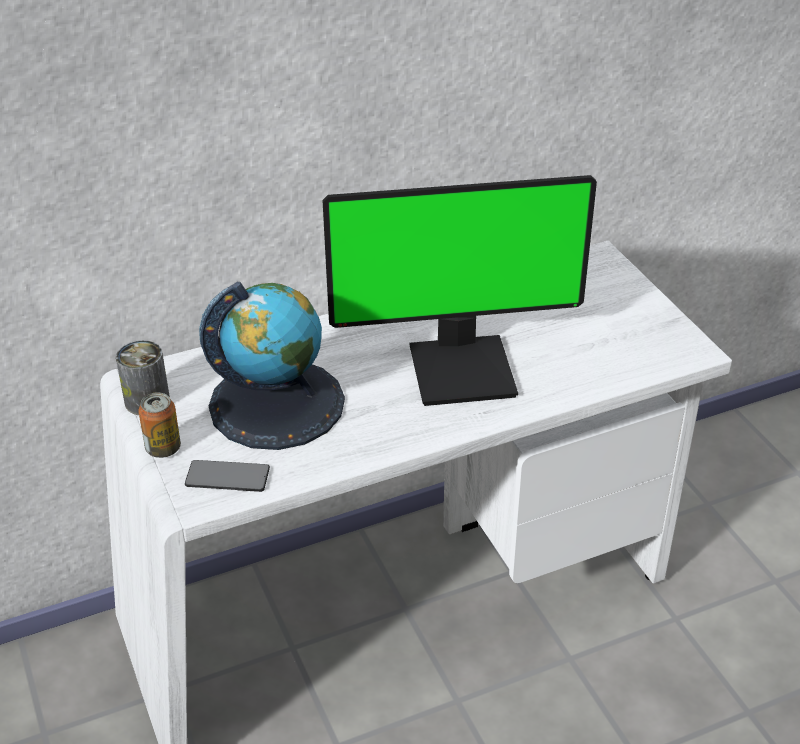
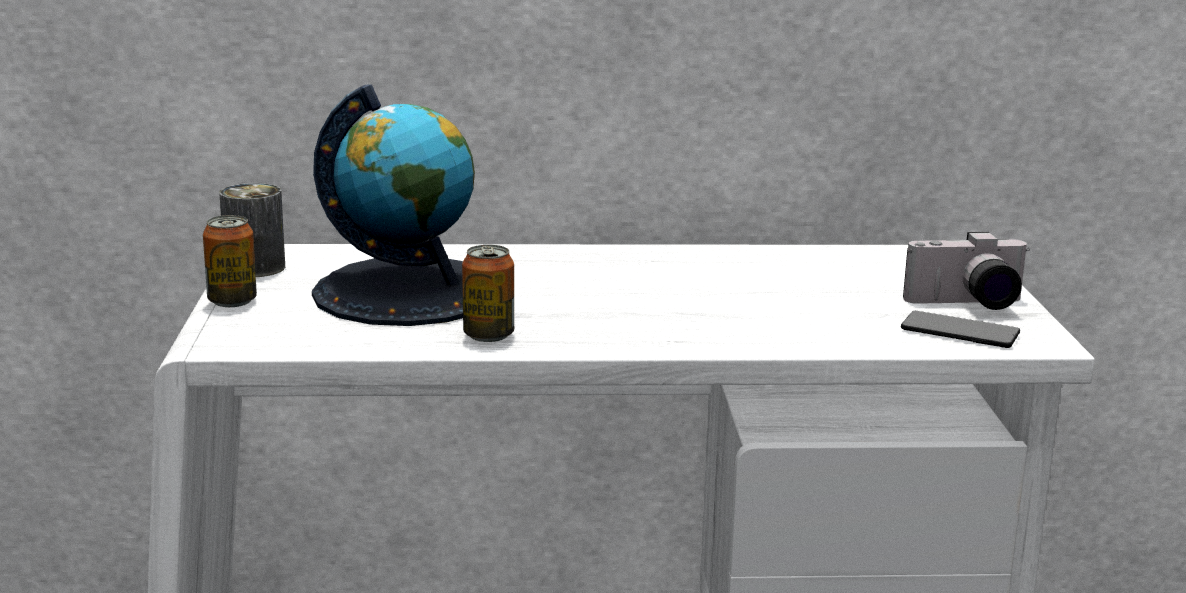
camera: 20 degrees right, 20 degrees down
(227, 477) = (283, 333): phone -> phone (959, 332)
(364, 440) = (488, 335): none -> can
(463, 368) = (680, 304): monitor -> none
(635, 319) = (968, 305): none -> camera

